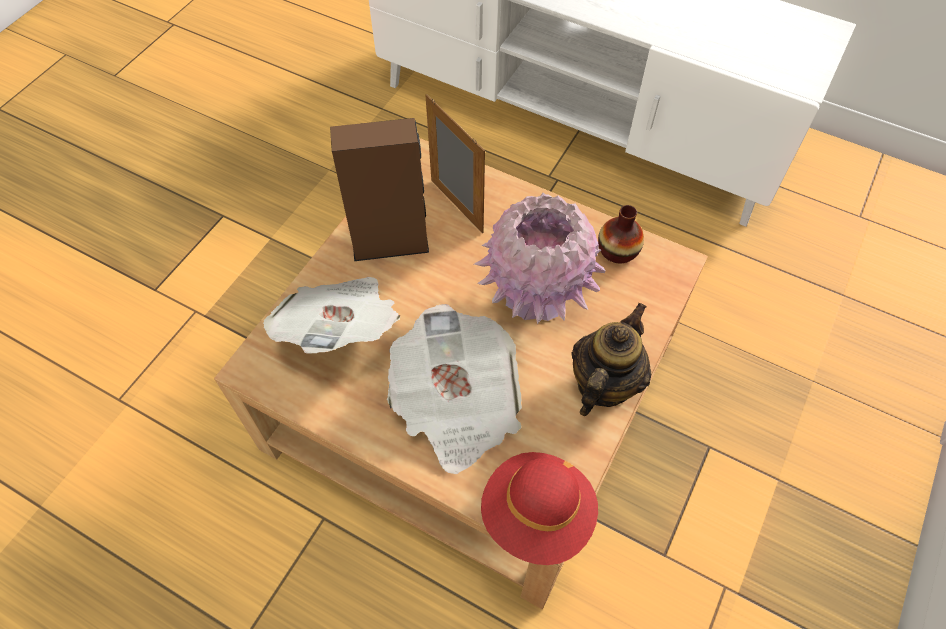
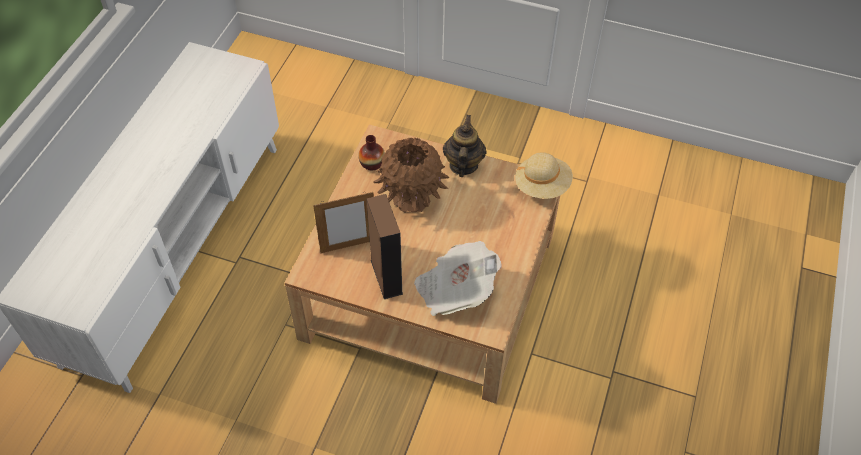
camera: 100 degrees left, 5 degrees down
(456, 206) = (348, 246): picture frame -> picture frame turned 150 degrees counterclockwise
(456, 406) = (492, 226): newspaper -> none
(536, 295) = (411, 198): pink vase -> brown vase
(537, 515) = (542, 186): red hat -> beige hat
(603, 384) = (463, 165): teapot -> teapot turned 75 degrees clockwise

